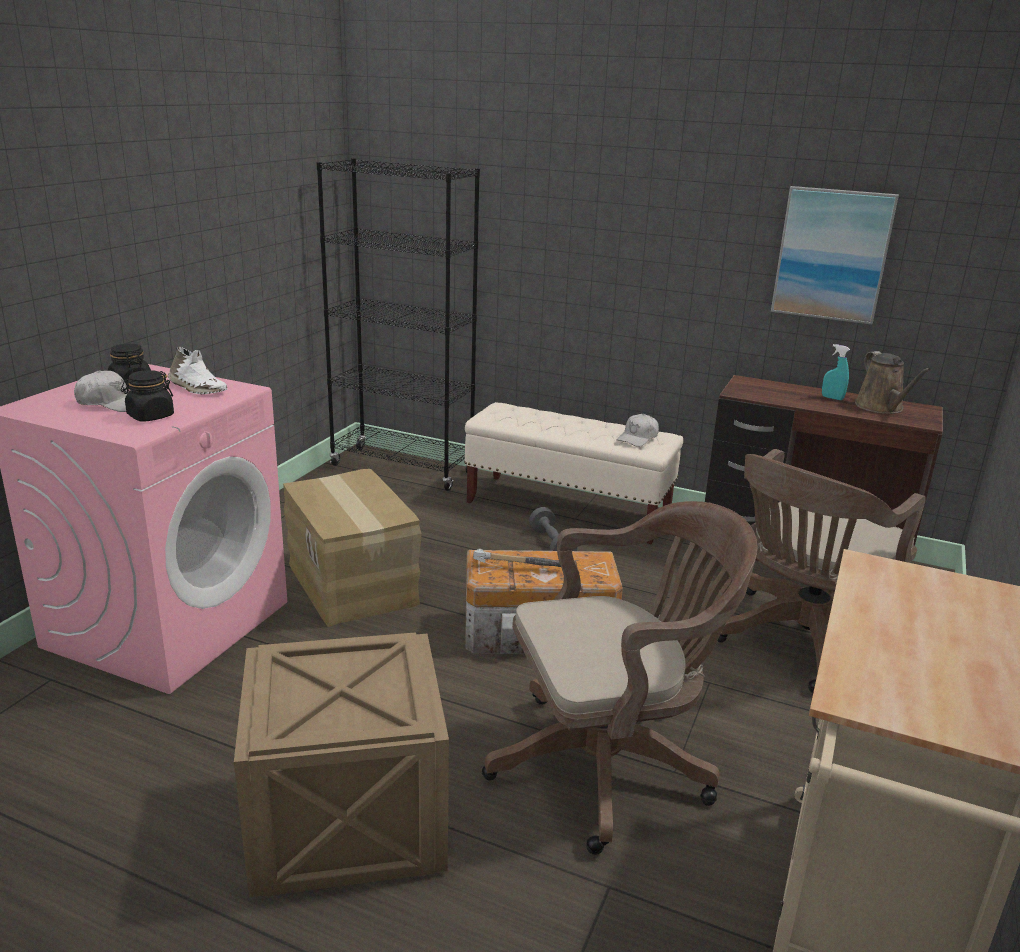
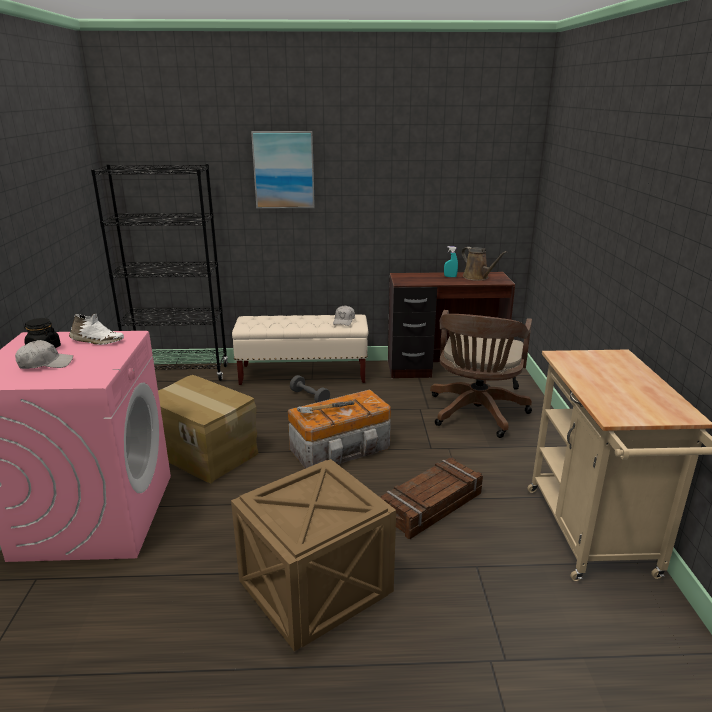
camera: 25 degrees left, 0 degrees up
(150, 416) = (88, 366): black jar -> none
(610, 764) = (431, 506): brown office chair -> crate
(832, 255) = (436, 195): picture -> picture (284, 170)

